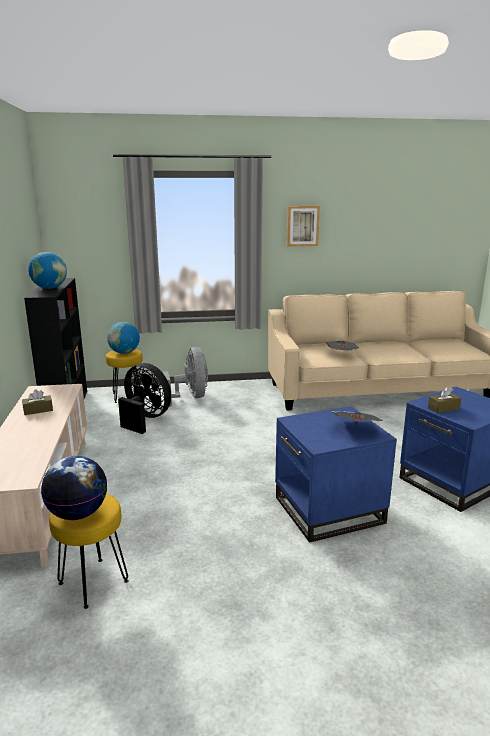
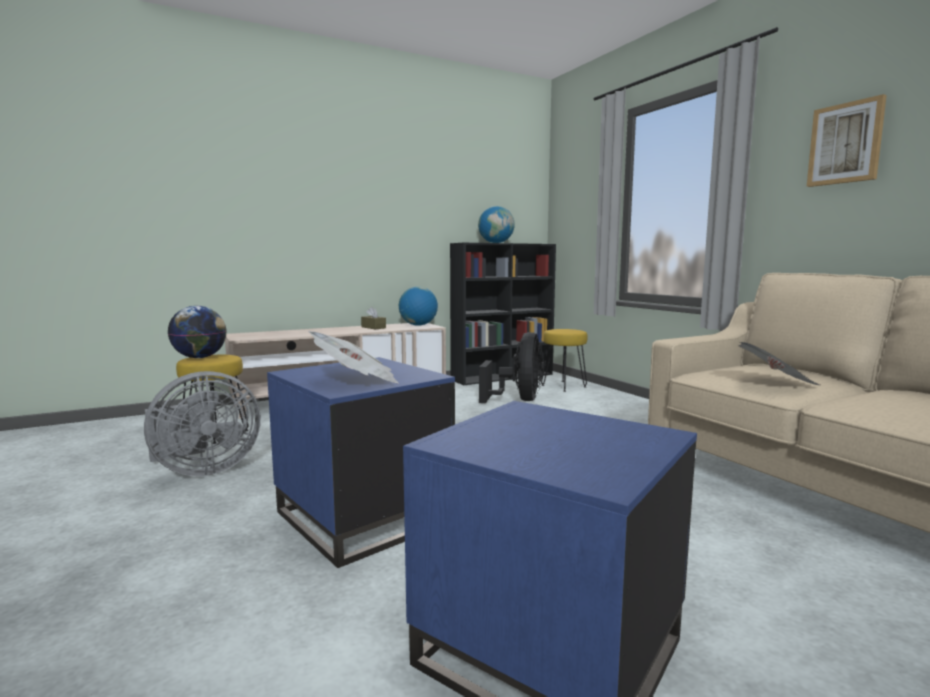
camera: 70 degrees right, 10 degrees down
(124, 352) = (564, 330): globe -> globe (418, 325)
(191, 397) = (606, 406): grey fan -> grey fan (202, 470)
(443, 408) = (511, 422): brown tissue box -> none

